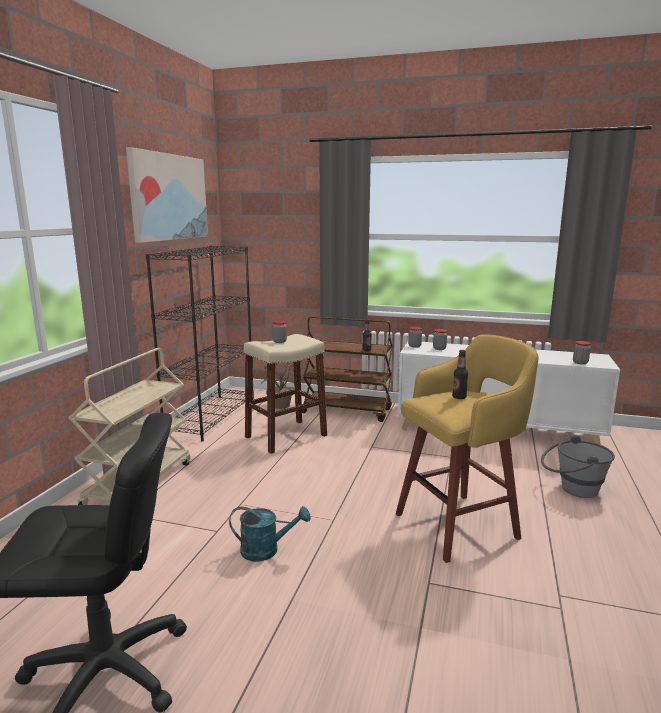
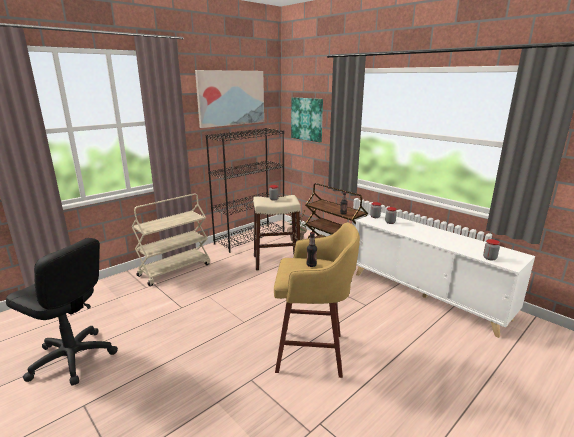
camera: 30 degrees right, 5 degrees up
(266, 550) = (192, 327): turquoise watering can -> none
(272, 230) = (307, 119): none -> picture
(572, 489) = (429, 358): grey bucket -> none

